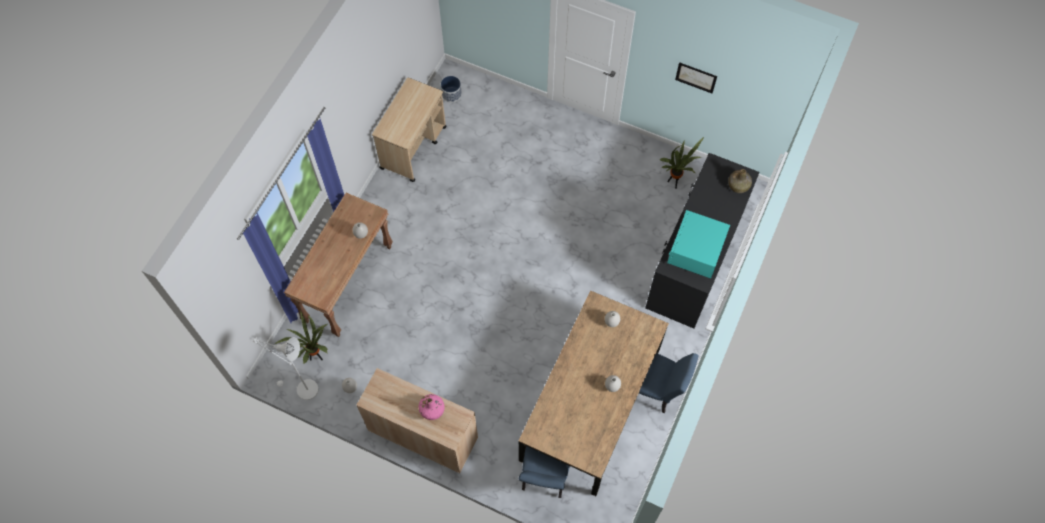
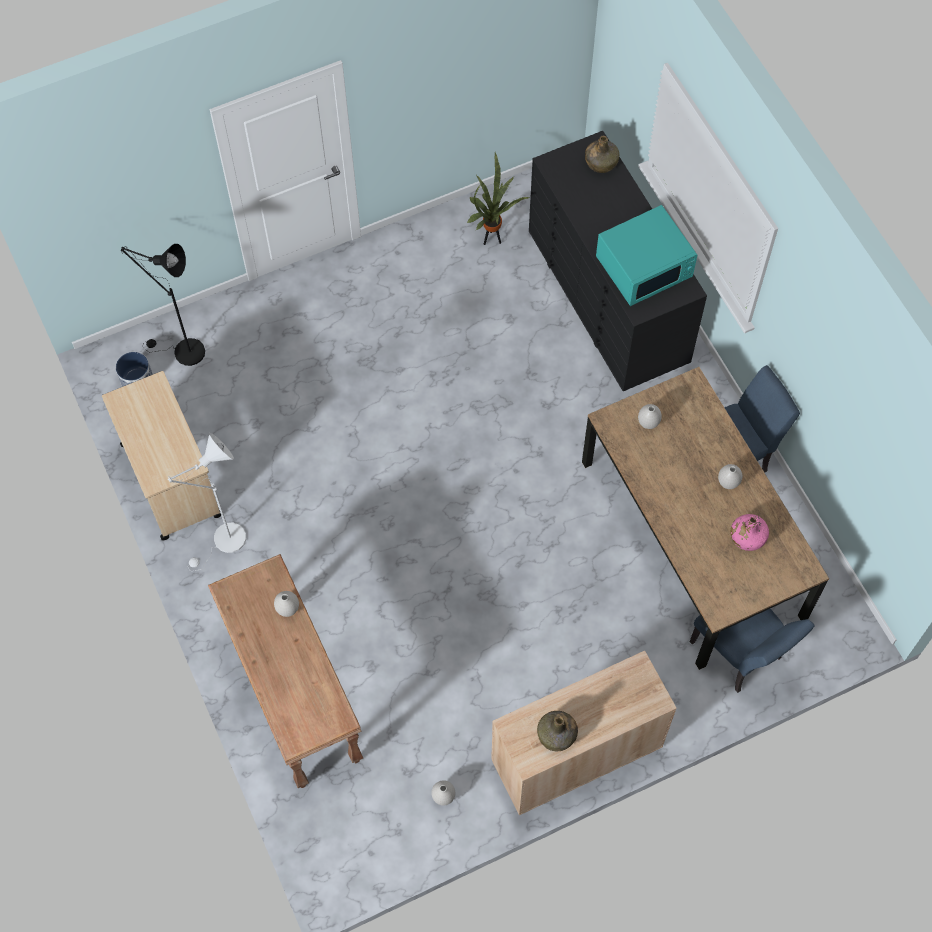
camera: 50 degrees left, 0 degrees up
(303, 389) = (395, 857): white floor lamp -> white floor lamp (225, 542)
(315, 356) = (362, 809): potted plant -> none
(393, 403) = (557, 735): none -> green bottle
(432, 409) = (602, 695): pink bottle -> pink bottle (747, 537)
(483, 101) = (183, 352): none -> black floor lamp
(695, 251) = (645, 267): turquoise microwave -> turquoise microwave turned 90 degrees counterclockwise
(696, 77) = (448, 85): picture -> none

